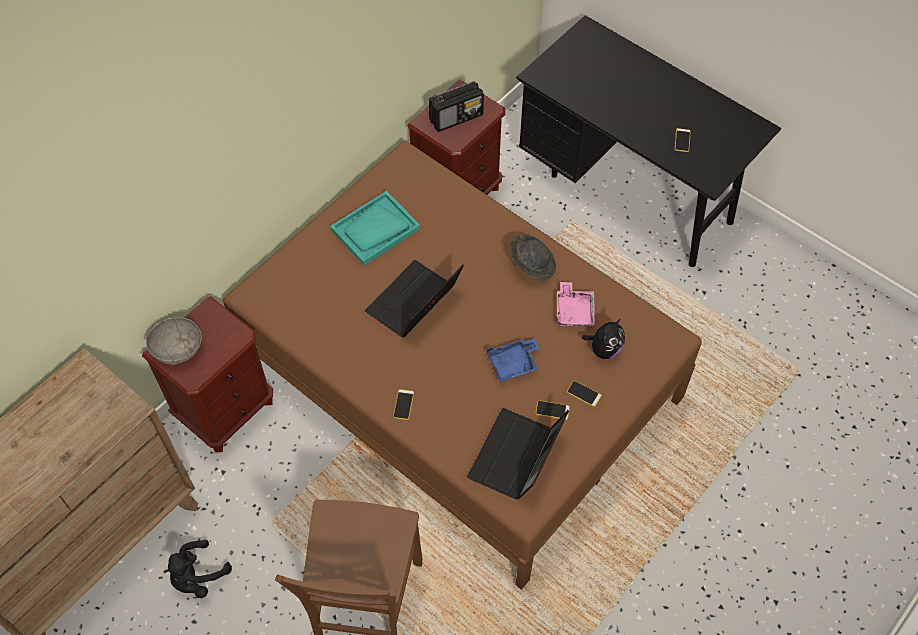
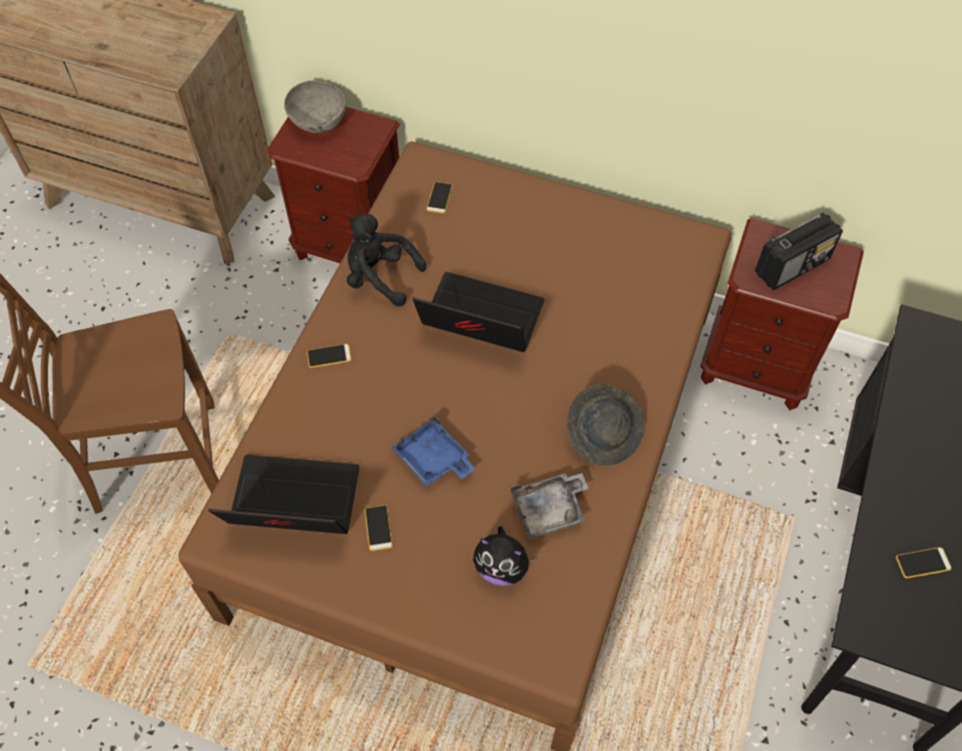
camera: 70 degrees right, 0 degrees up
(197, 577) = (152, 293): black plush toy -> black plush toy (380, 277)
(375, 229) = (572, 245): turquoise tray -> none
(456, 117) = (792, 266): radio -> radio turned 75 degrees counterclockwise
(574, 311) = (550, 510): pink tray -> grey tray
(584, 394) = (418, 561): phone -> phone (439, 198)

